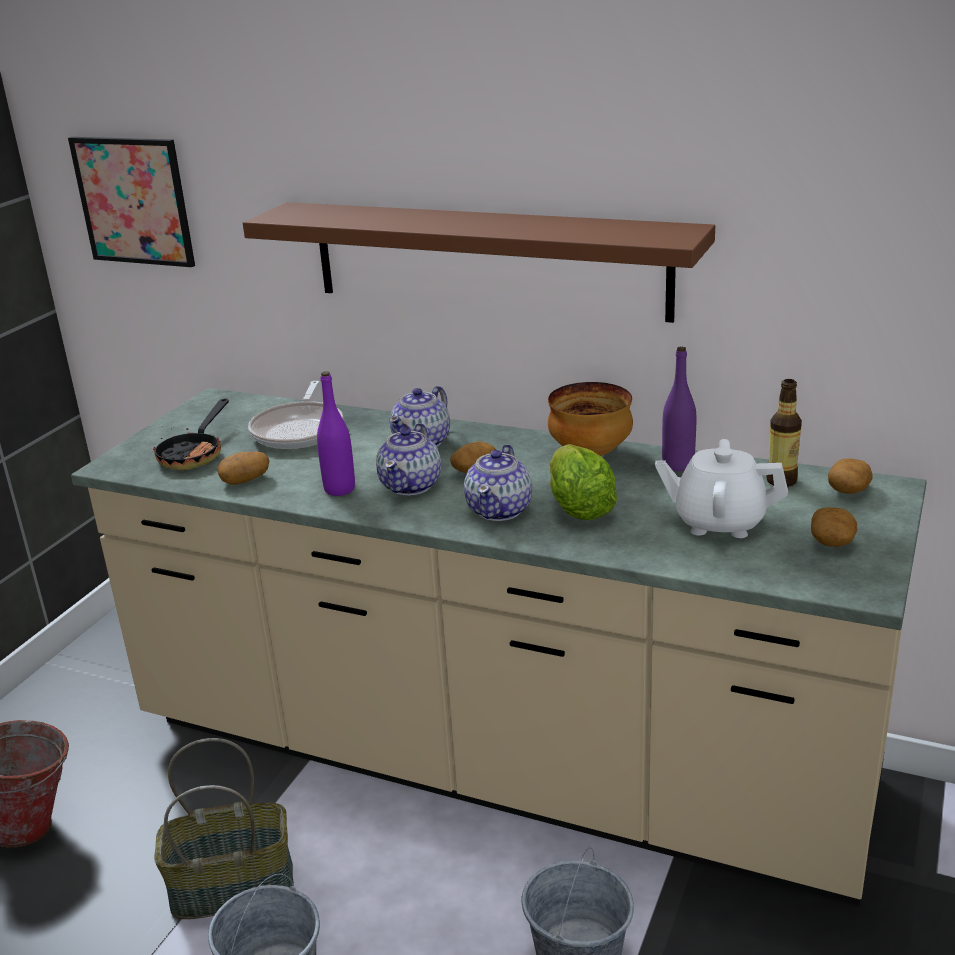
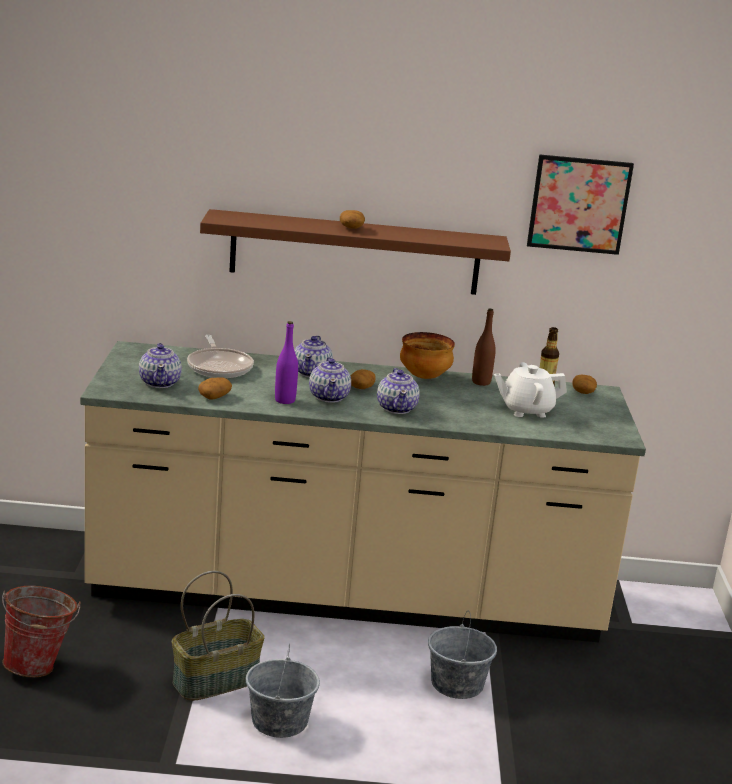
camera: 25 degrees left, 5 degrees down
(133, 201) = (76, 202): picture -> picture (579, 204)
(195, 454) = (160, 382): frying pan -> teapot
(579, 508) = (442, 406): lettuce -> none
(678, 465) = (481, 382): purple bottle -> brown bottle
(832, 542) = (591, 417): potato -> potato (351, 228)

